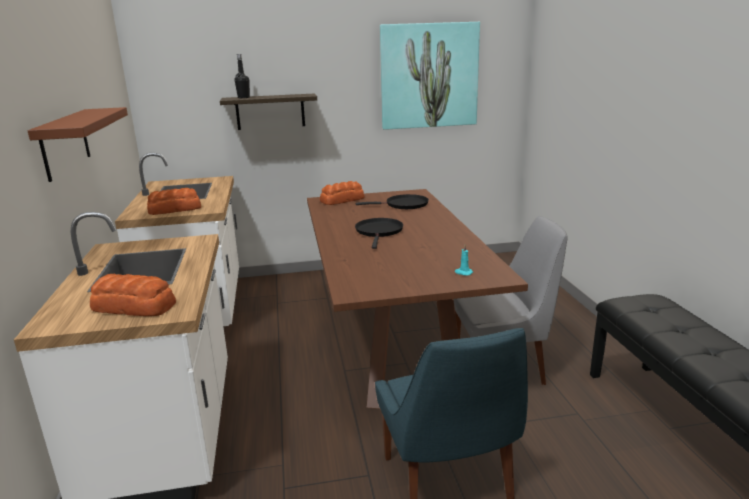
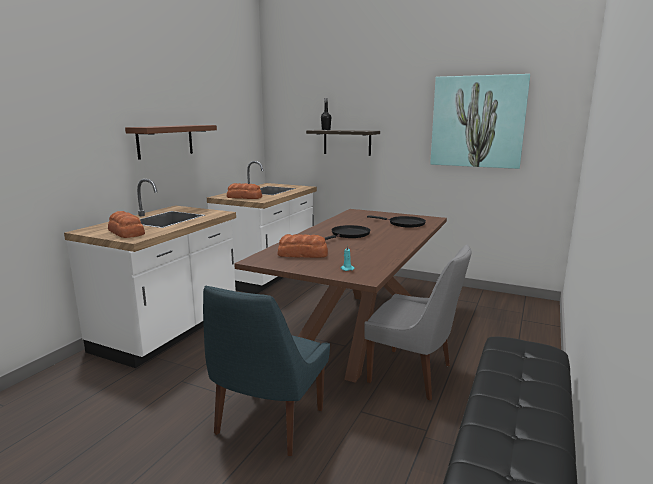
camera: 35 degrees right, 5 degrees down
(343, 200) = (369, 213): bread -> bread (303, 254)

